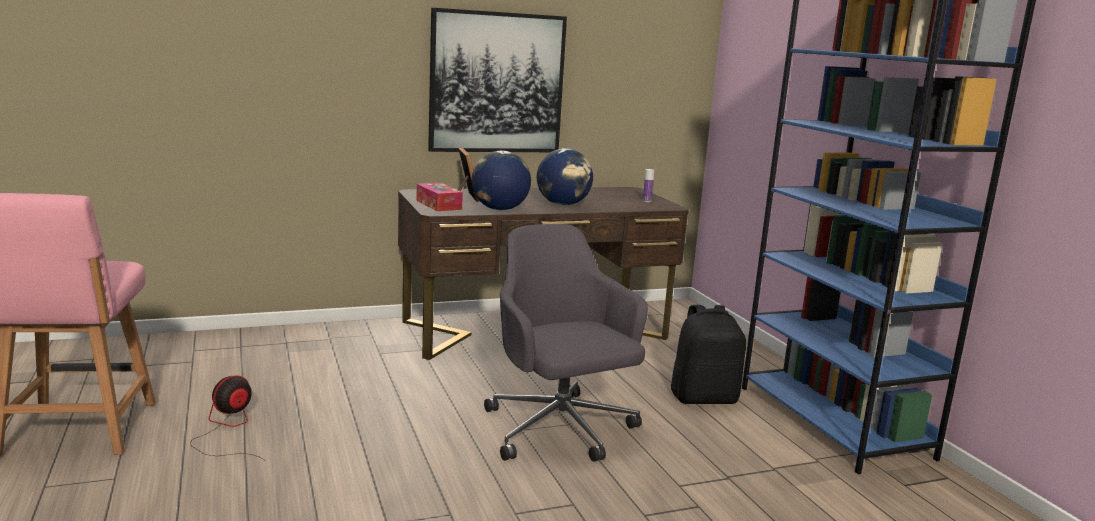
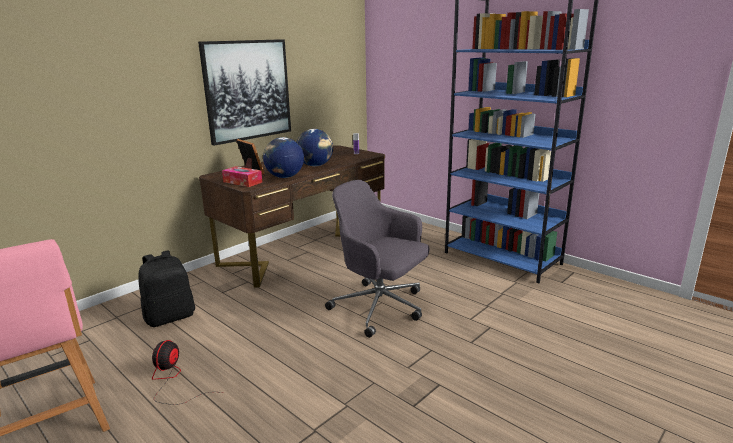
camera: 25 degrees left, 5 degrees up
(704, 398) = (433, 264): black backpack -> black backpack (170, 317)

